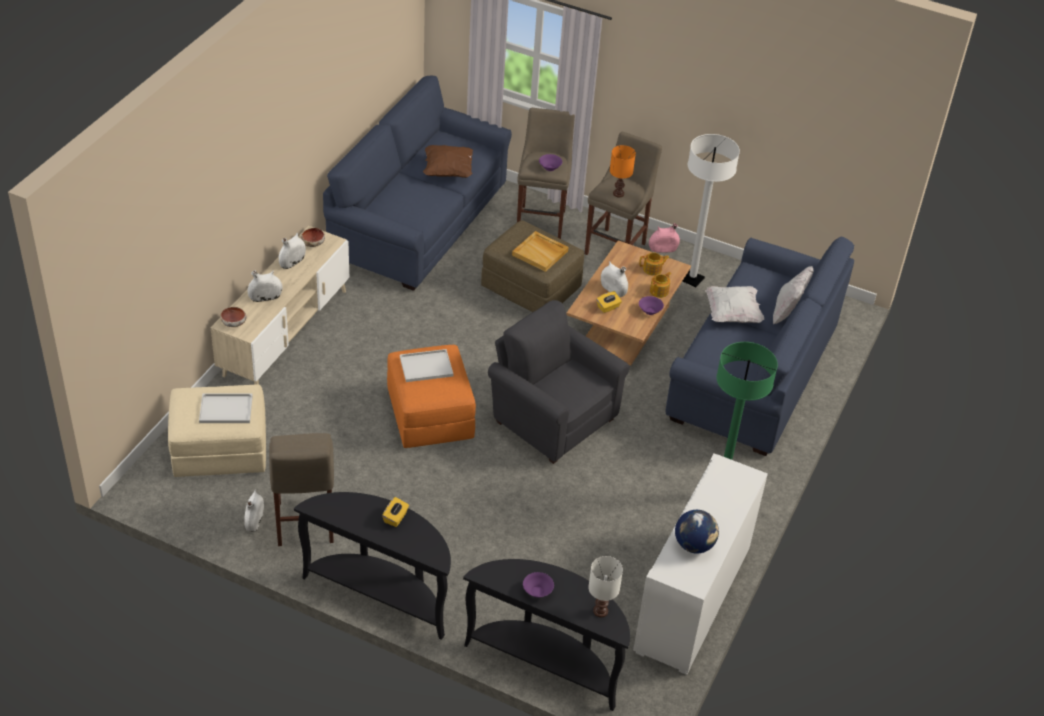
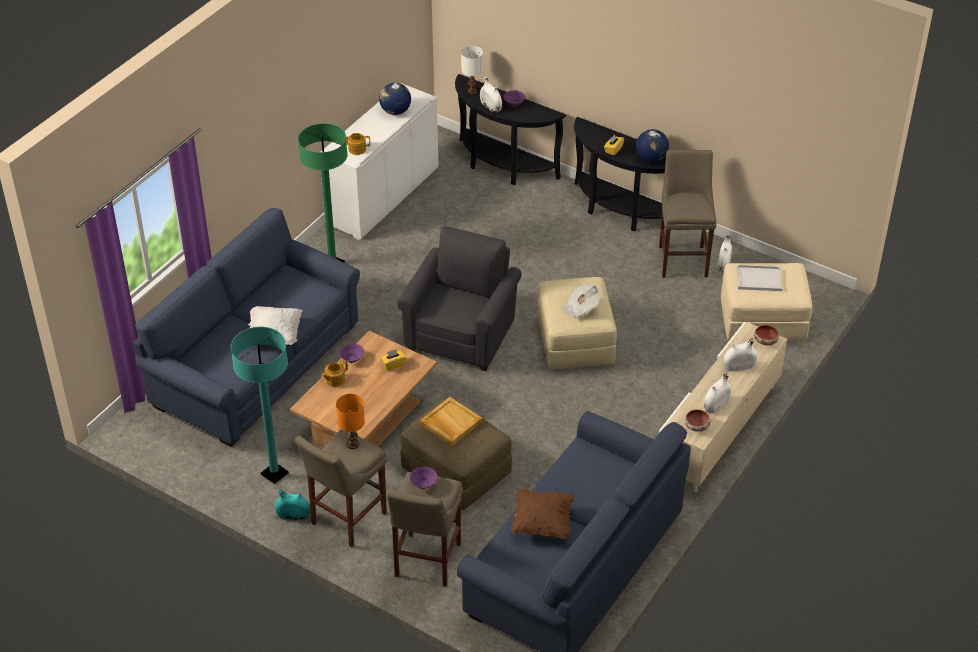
camera: 170 degrees left, 0 degrees up
(346, 506) = (651, 158): none -> globe
(427, 366) = (580, 308): white tray -> newspaper
(430, 415) = (575, 342): orange ottoman -> beige ottoman
(551, 417) = (462, 334): grey armchair -> grey armchair turned 120 degrees counterclockwise
(613, 289) = (382, 383): white vase -> white vase (490, 106)
(653, 269) = (333, 405): teapot -> teapot (356, 149)
(663, 249) = (293, 515): pink vase -> turquoise vase
(692, 279) = (274, 474): white floor lamp -> turquoise floor lamp
(788, 314) = (219, 329): white pillow -> none

